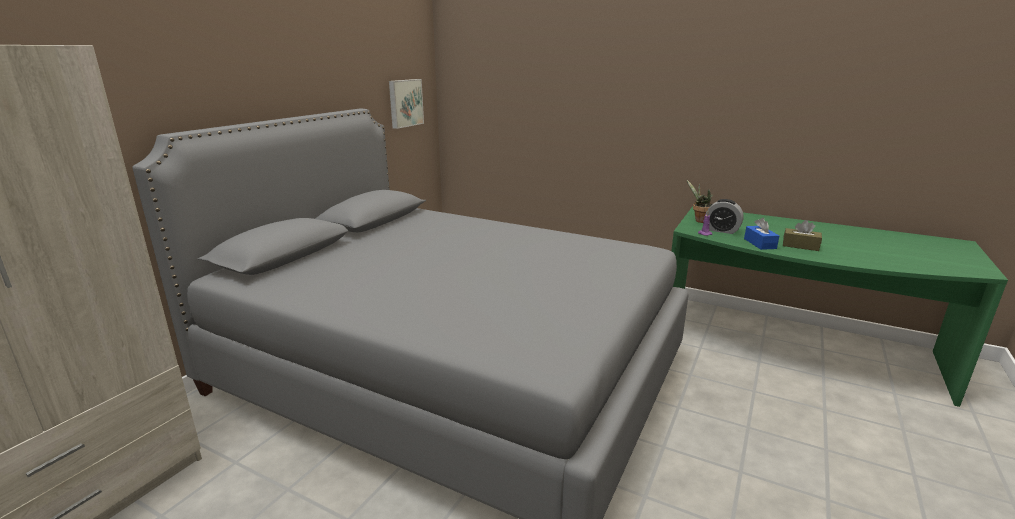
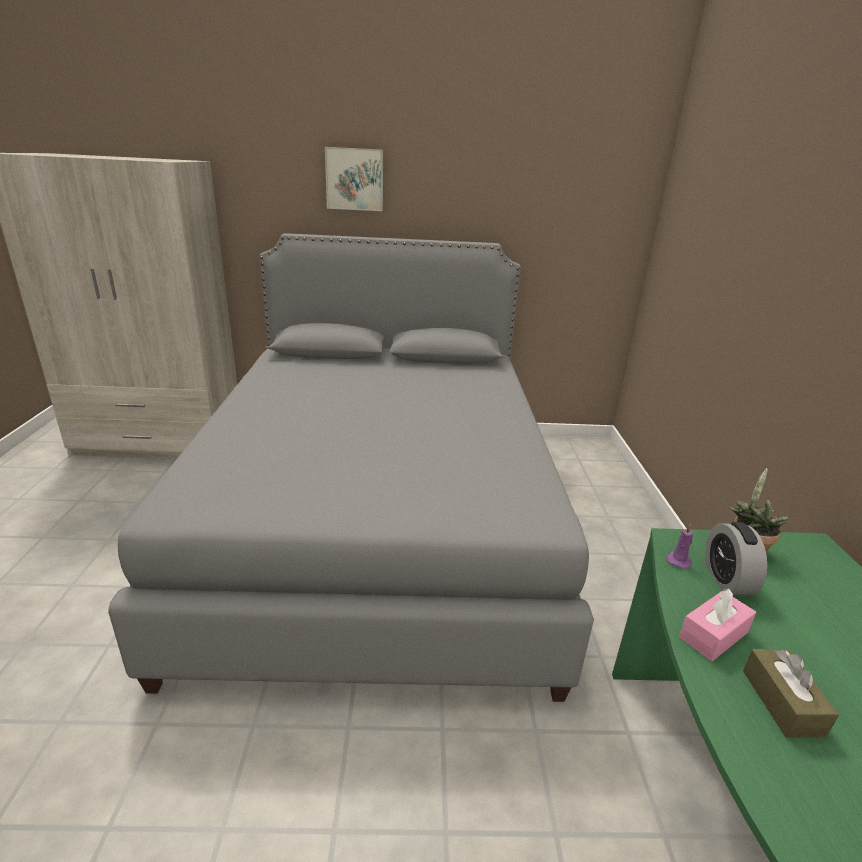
camera: 60 degrees right, 5 degrees up
(405, 103) = (584, 247): picture -> picture (355, 179)
(760, 243) = (713, 635): blue tissue box -> pink tissue box

